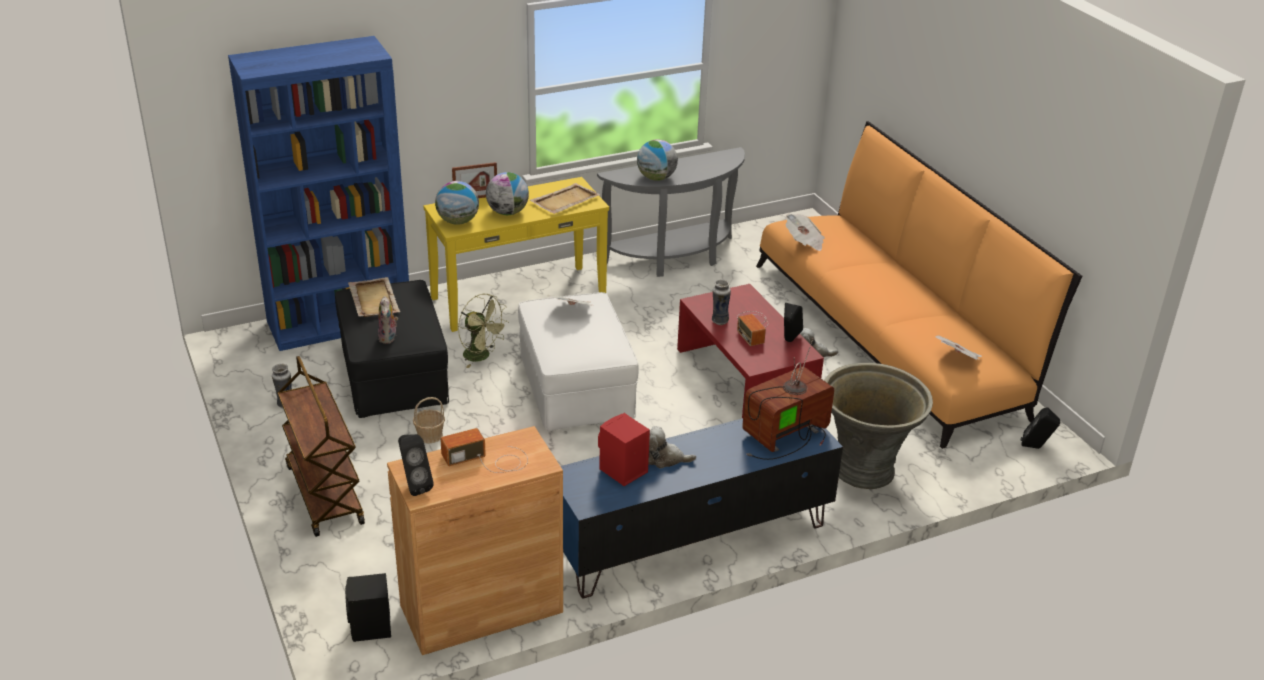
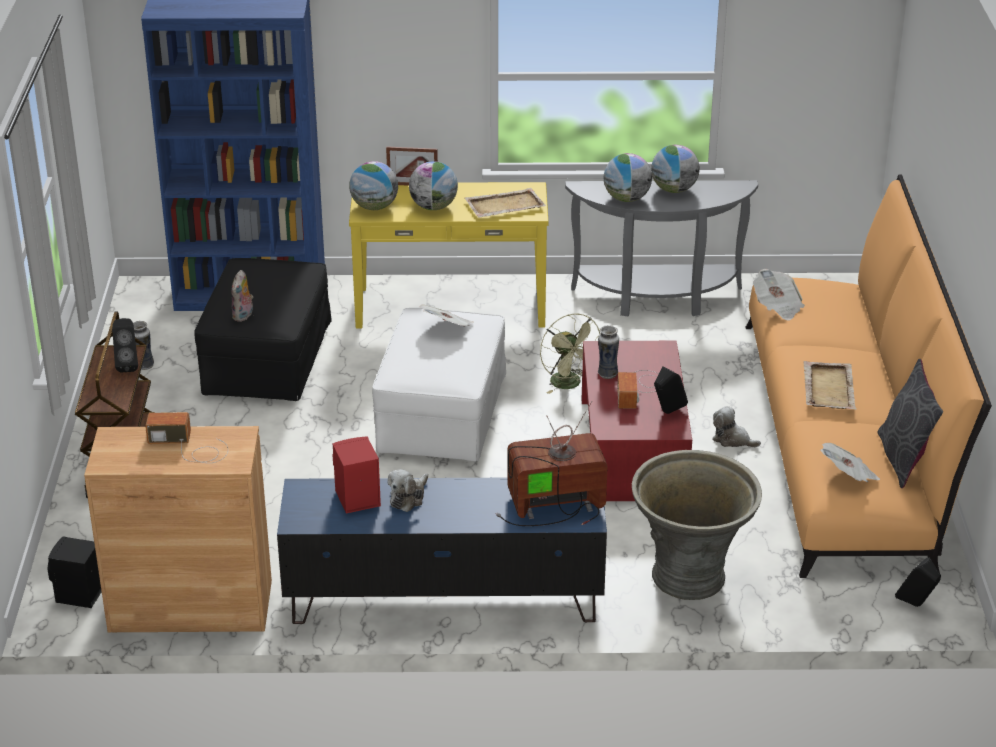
camera: 25 degrees right, 0 degrees up
(374, 299) = (256, 273): beige tray -> beige tray (829, 387)
(414, 486) = (105, 454): black speaker -> black speaker (128, 365)
(429, 435) = (259, 428): basket -> none
(481, 356) = (367, 361): green fan -> green fan (570, 384)
(664, 459) = (408, 497): plush toy -> plush toy turned 90 degrees counterclockwise
(686, 165) = (674, 190): none -> globe
(982, 336) = (905, 459): none -> grey pillow

